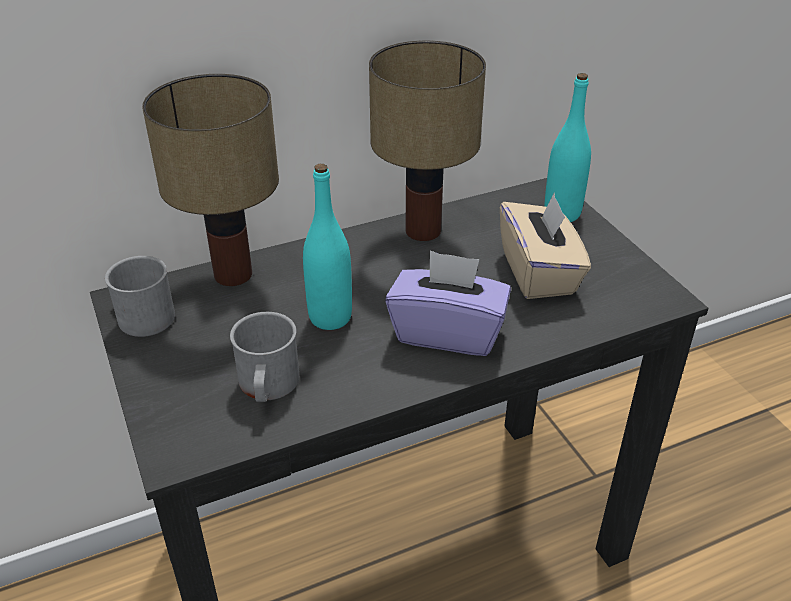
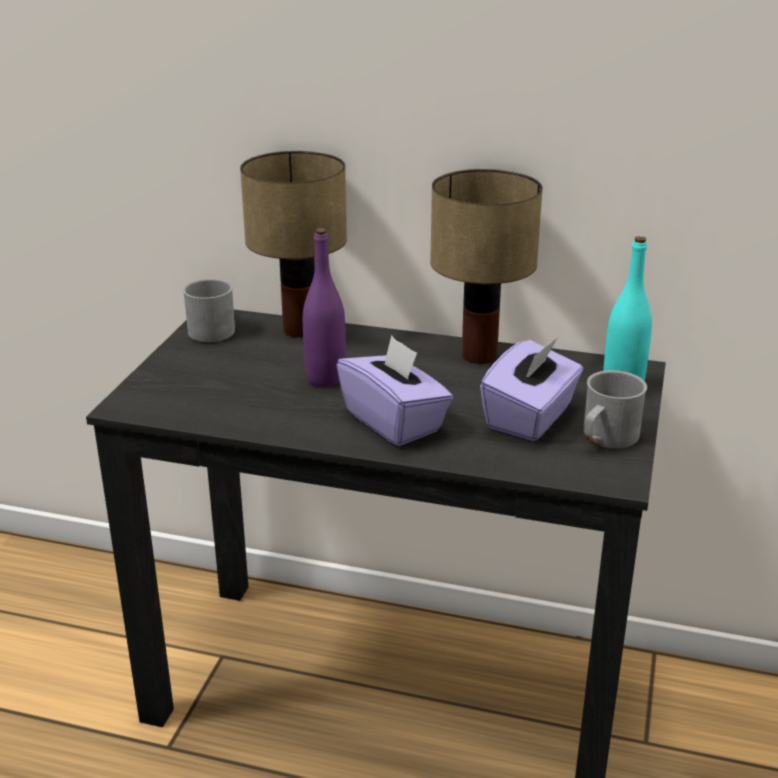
camera: 40 degrees right, 10 degrees down
(268, 387) = (227, 398): grey mug -> grey mug (605, 438)
(330, 317) = (325, 378): turquoise bottle -> purple bottle
(539, 273) = (530, 417): beige tissue box -> purple tissue box

